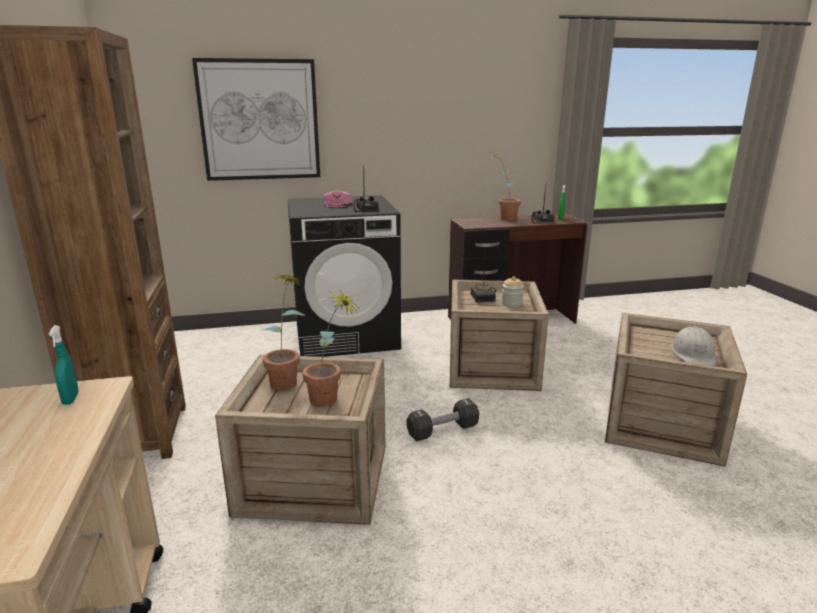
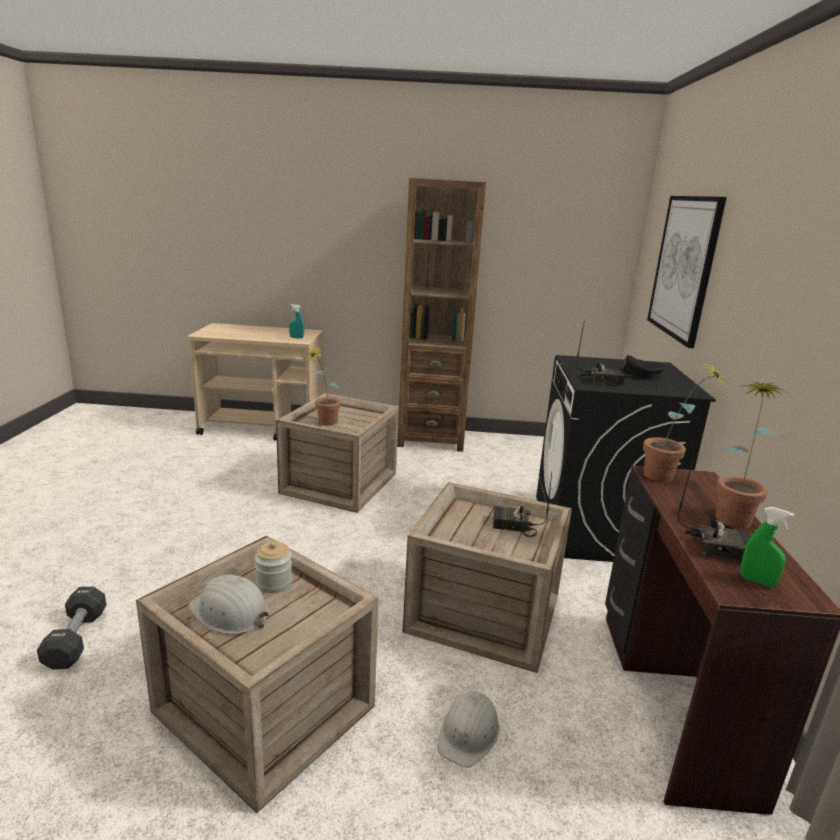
camera: 105 degrees right, 0 degrees up
(288, 380) = (364, 416): potted plant -> potted plant (667, 478)
(337, 203) = (637, 374): pink cap -> black cap
(442, 430) = (362, 542): black dumbbell -> black dumbbell (76, 639)
(512, 303) = (483, 539): jar -> jar (274, 583)
(593, 361) = (469, 733): none -> white hard hat

